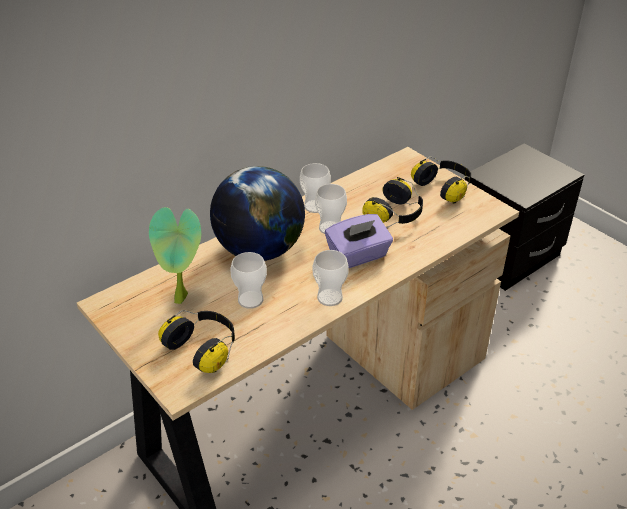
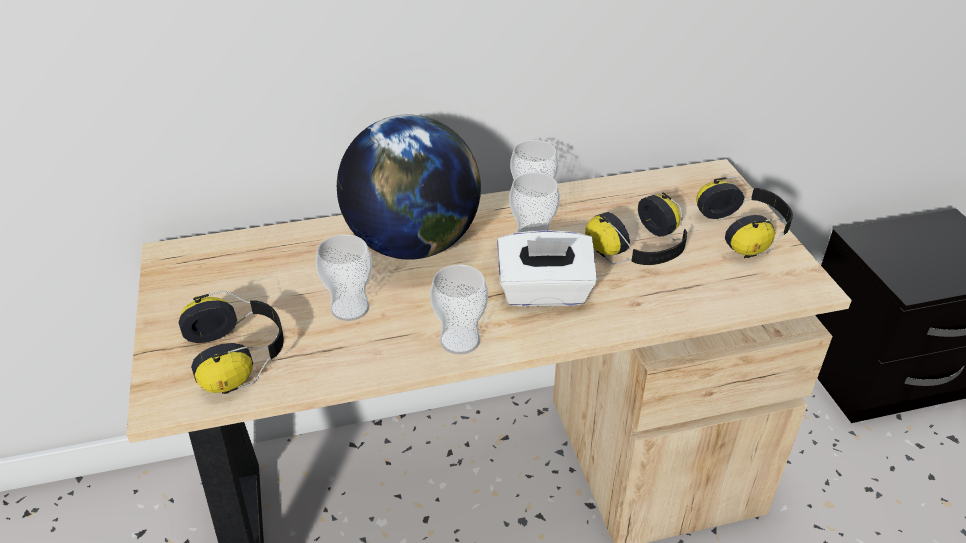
camera: 25 degrees right, 0 degrees up
(183, 300) = (266, 280): potted plant -> none
(358, 256) = (544, 292): purple tissue box -> white tissue box

